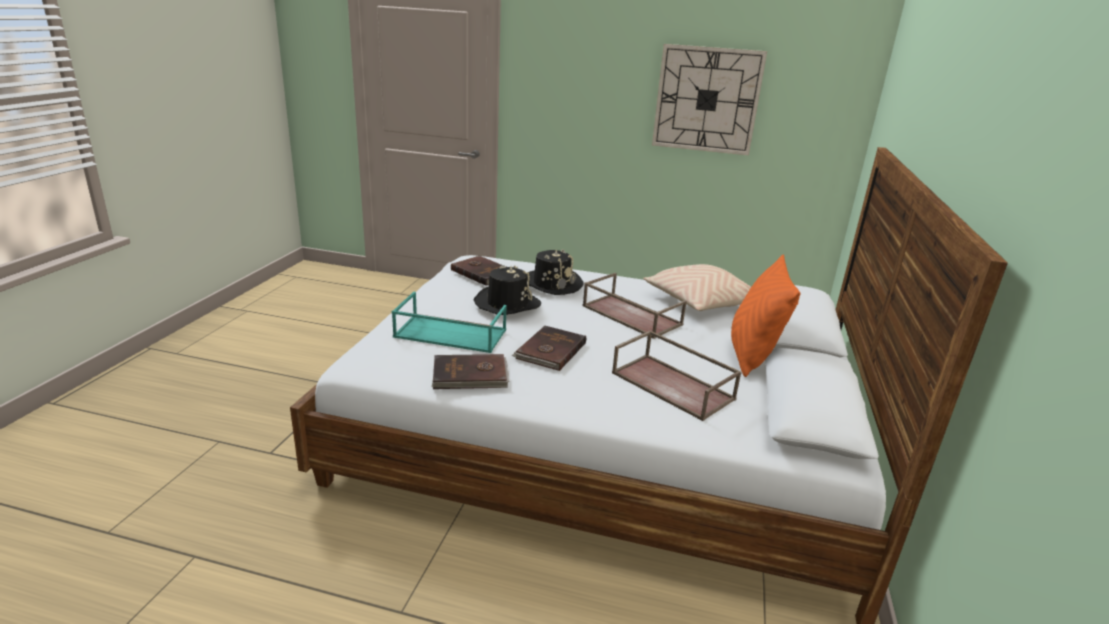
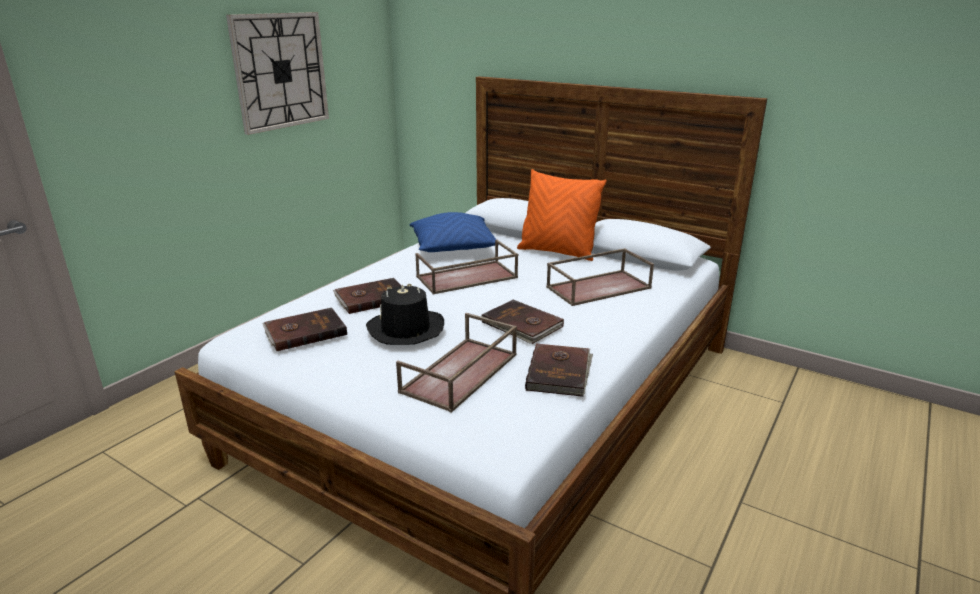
camera: 70 degrees left, 0 degrees up
(449, 334) = (460, 374): turquoise tray -> brown tray
(552, 283) = (371, 298): black hat -> brown book
(699, 302) = (454, 248): beige pillow -> blue pillow

